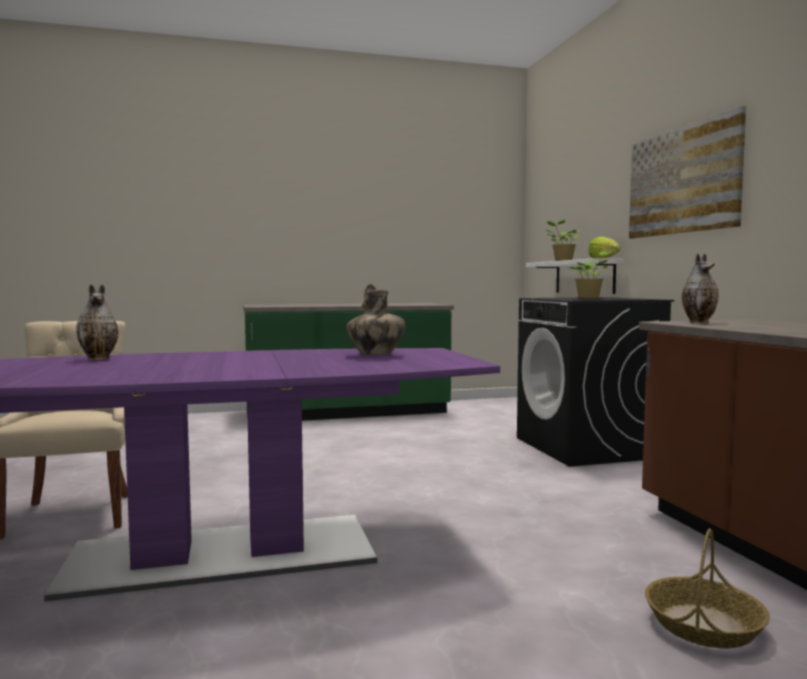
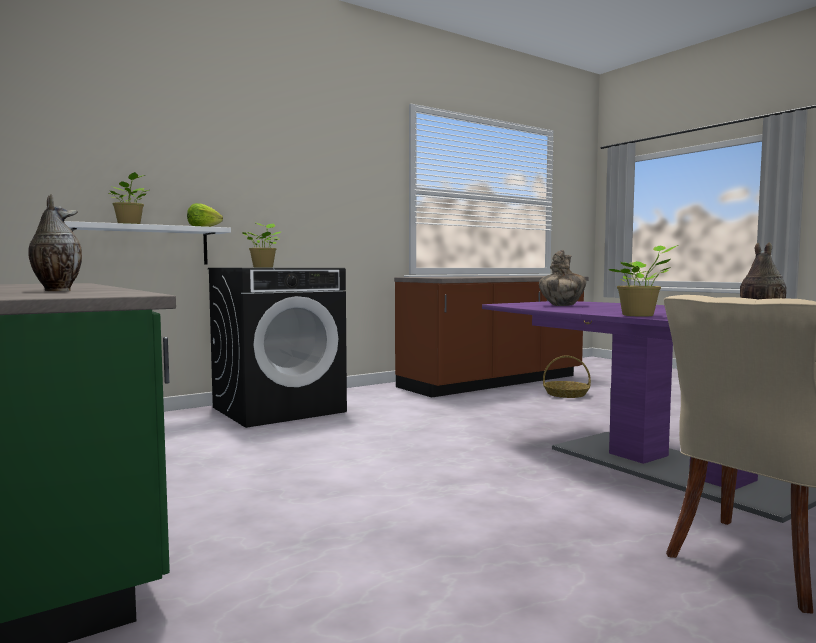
camera: 110 degrees left, 0 degrees up
(215, 353) = (640, 315): none -> potted plant
(682, 180) = (293, 172): picture -> none
(699, 322) = (442, 277): vase -> vase (56, 290)

